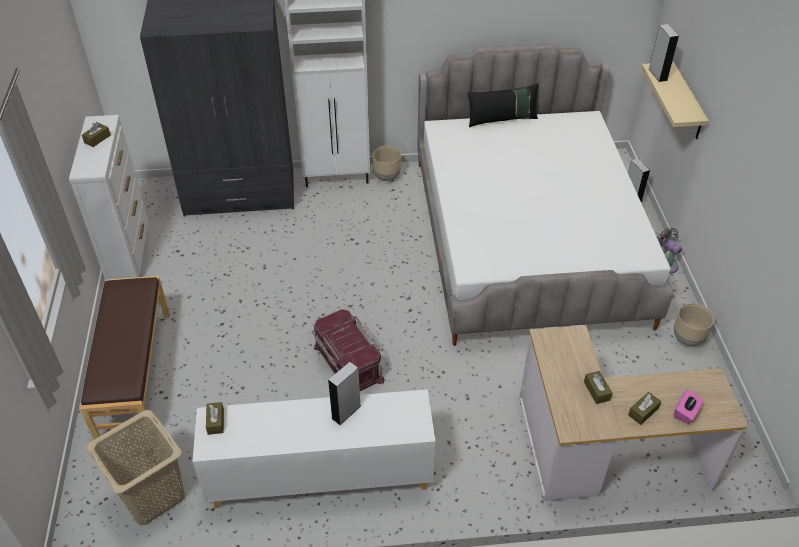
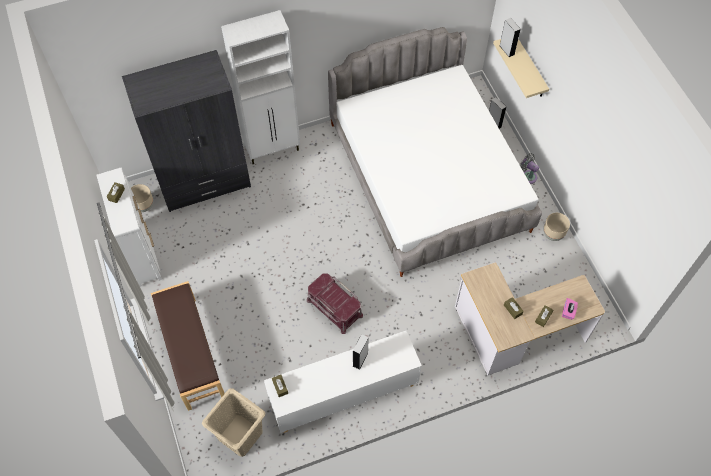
camera: 15 degrees left, 15 degrees up
(387, 176) = (311, 141): beige planter -> beige planter (143, 206)
(502, 119) = (393, 88): black pillow -> none

